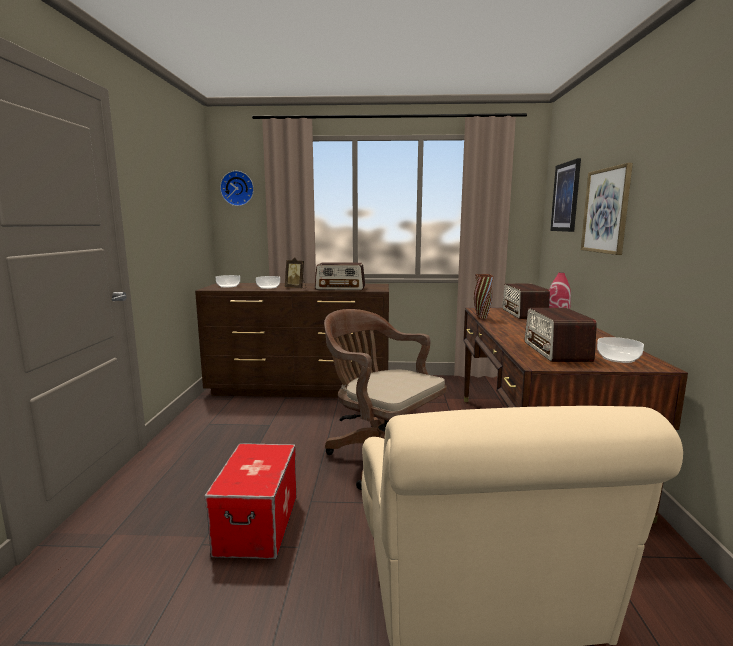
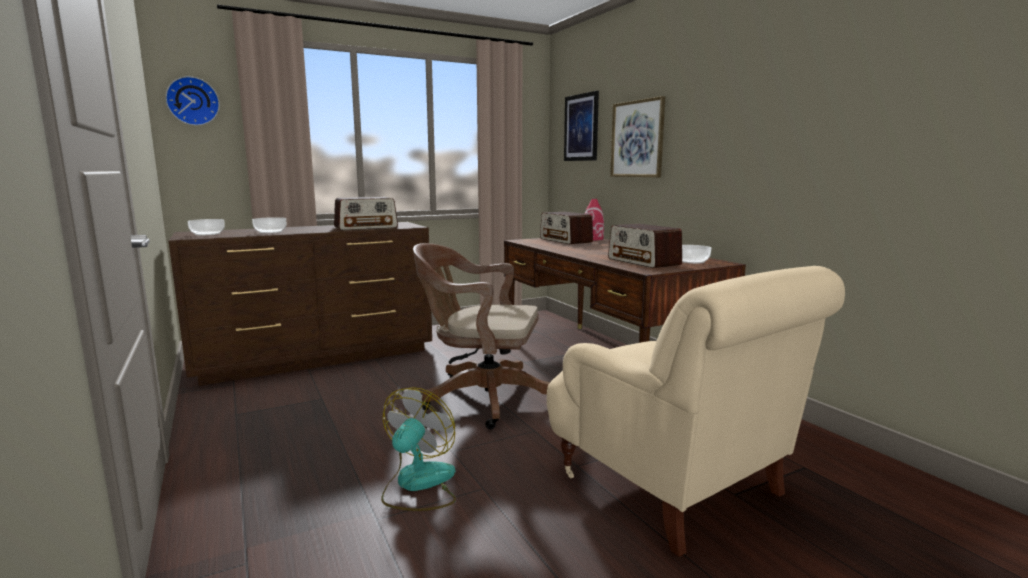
camera: 30 degrees left, 0 degrees up
(257, 524) = (418, 484): storage box -> fan
(296, 288) = (311, 230): picture frame -> none
(481, 318) = (537, 246): brown vase -> none

